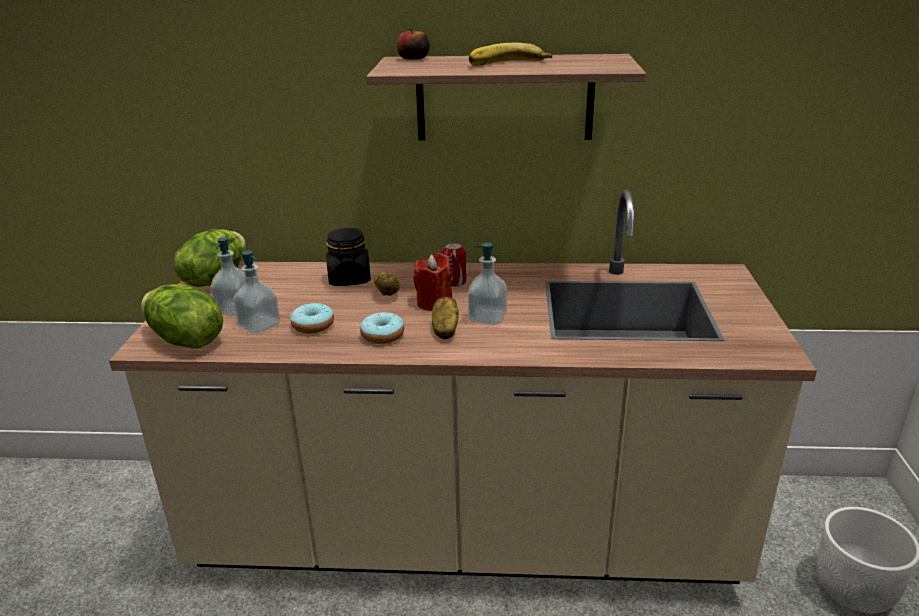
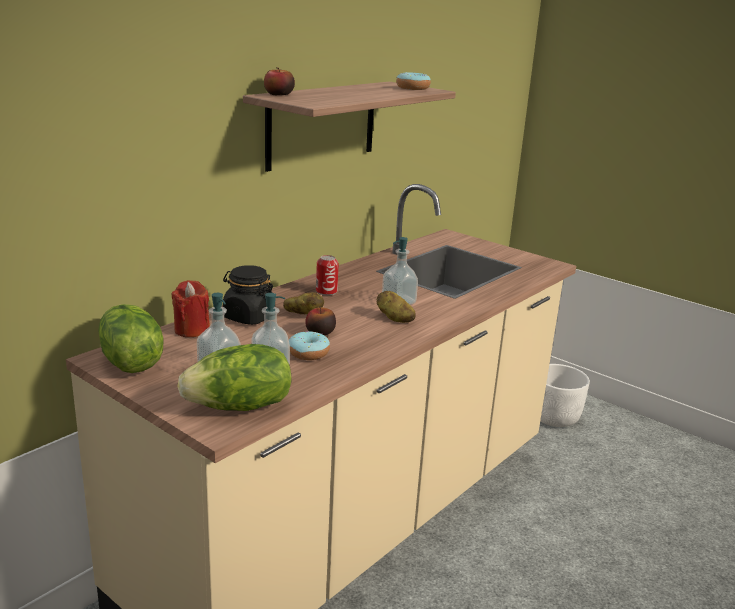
camera: 55 degrees left, 5 degrees down
(361, 314) = (320, 332): none -> apple
(382, 335) = (368, 337): donut -> donut (412, 88)
(434, 303) = (347, 307): red candle -> red candle (192, 330)
(509, 64) = (362, 93): banana -> none

